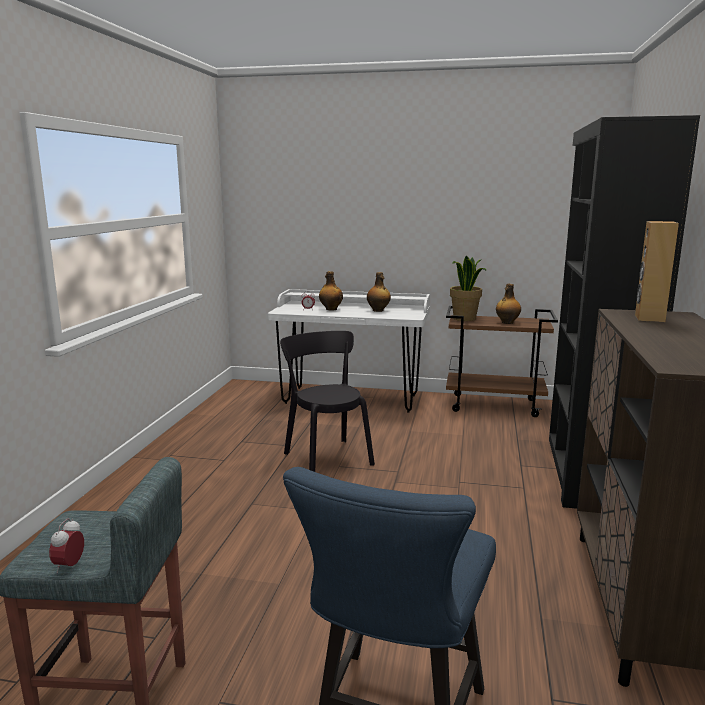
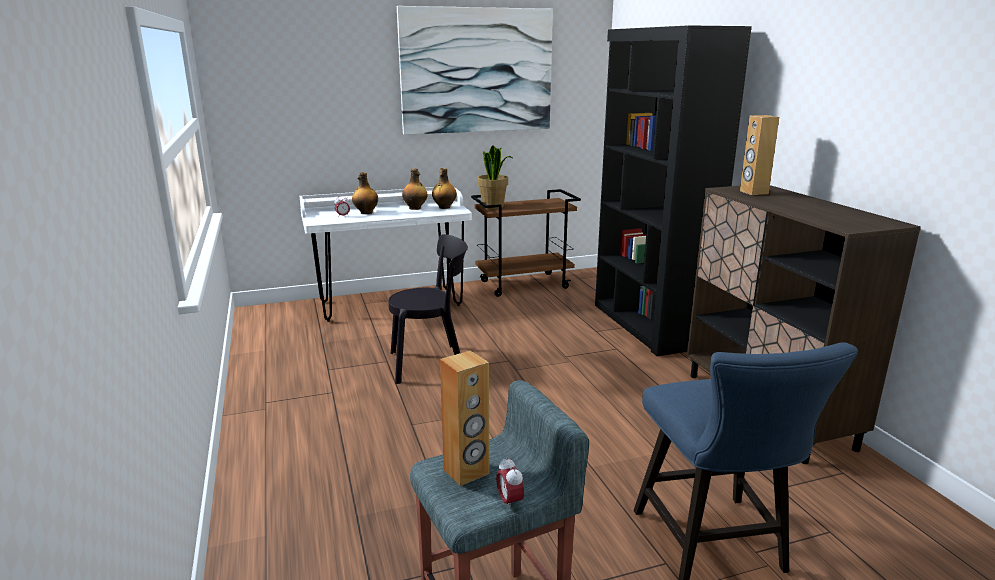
camera: 30 degrees left, 5 degrees up
(83, 530) = (466, 472): none -> brown speaker
(326, 457) = (432, 363): black chair -> black chair turned 135 degrees clockwise
(464, 182) = (477, 71): none -> picture
(507, 322) = (533, 206): bottle -> bottle (444, 207)

